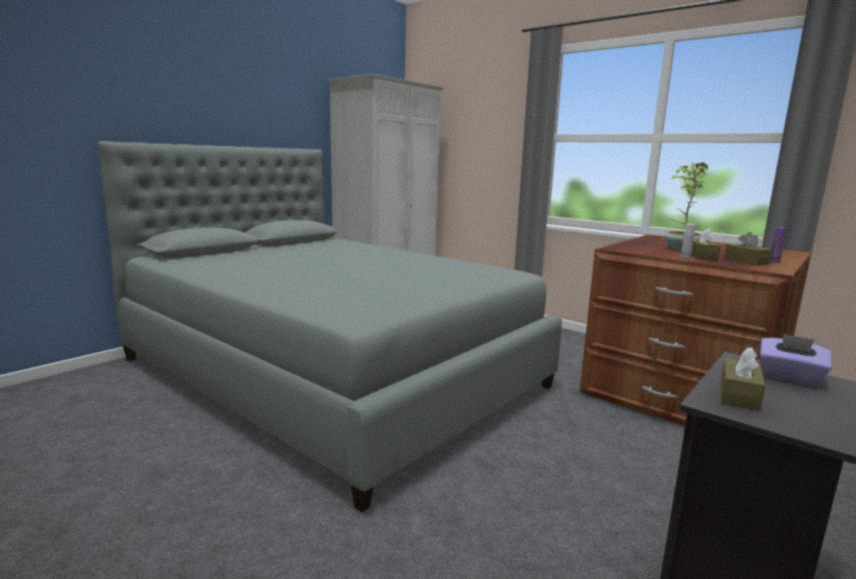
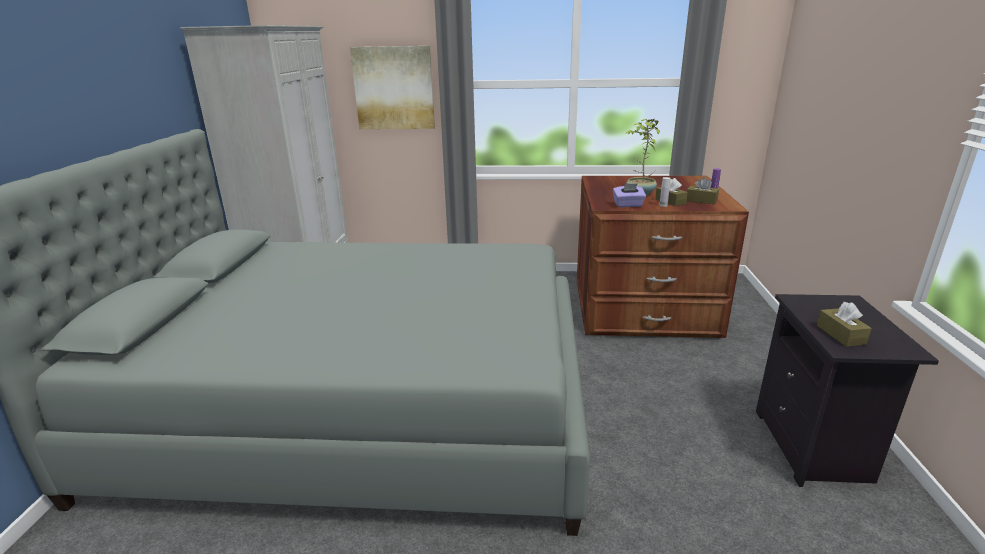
camera: 35 degrees left, 10 degrees up
(492, 140) = (394, 88): none -> picture
(789, 377) = (833, 306): purple tissue box -> purple tissue box (628, 205)

